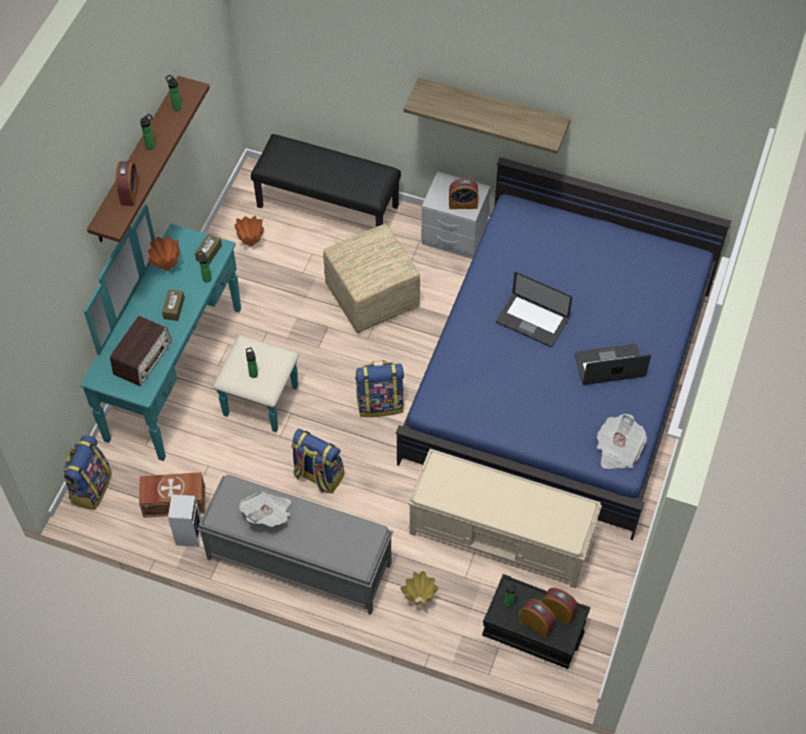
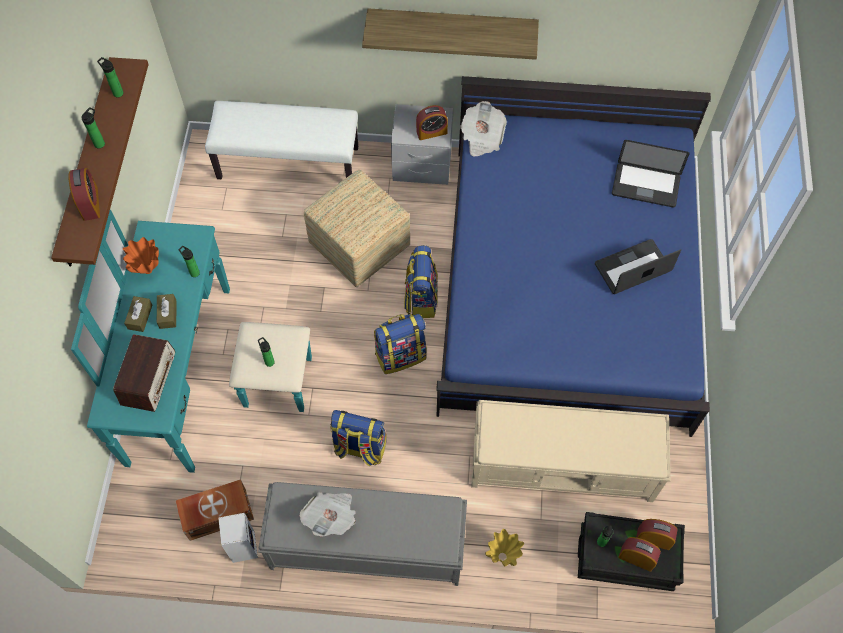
camera: 15 degrees left, 5 degrees up
(90, 487) = (124, 521): backpack -> backpack (421, 298)
(209, 252) = (188, 243): brown tissue box -> brown tissue box (140, 317)
(251, 244) = (221, 218): orange vase -> none
(328, 206) = (289, 162): black bench -> white bench
(532, 321) = (541, 239): laptop -> laptop (645, 186)
(617, 450) = (670, 355): newspaper -> newspaper (482, 138)

